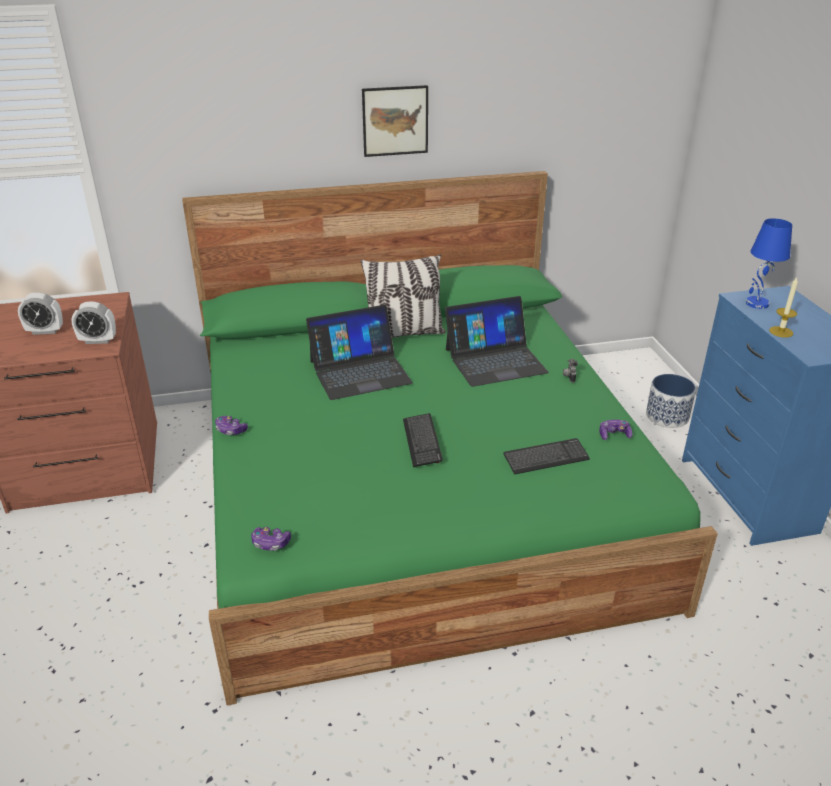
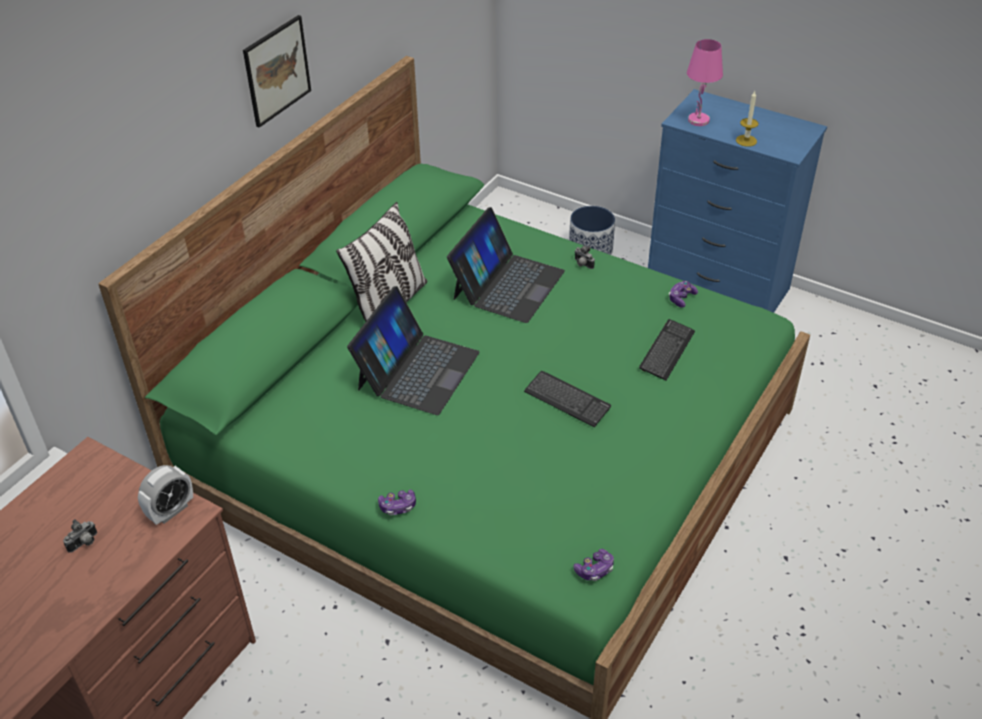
camera: 45 degrees left, 10 degrees up
(45, 331) = (84, 543): alarm clock -> camera
(756, 304) = (698, 121): blue table lamp -> pink table lamp

